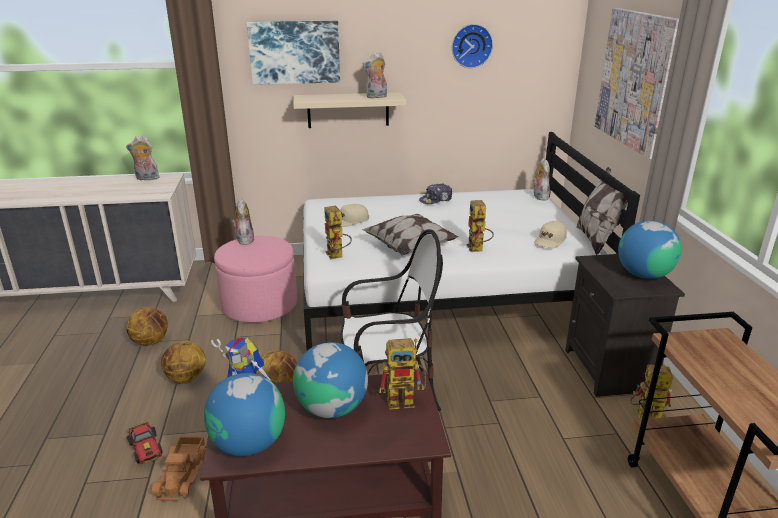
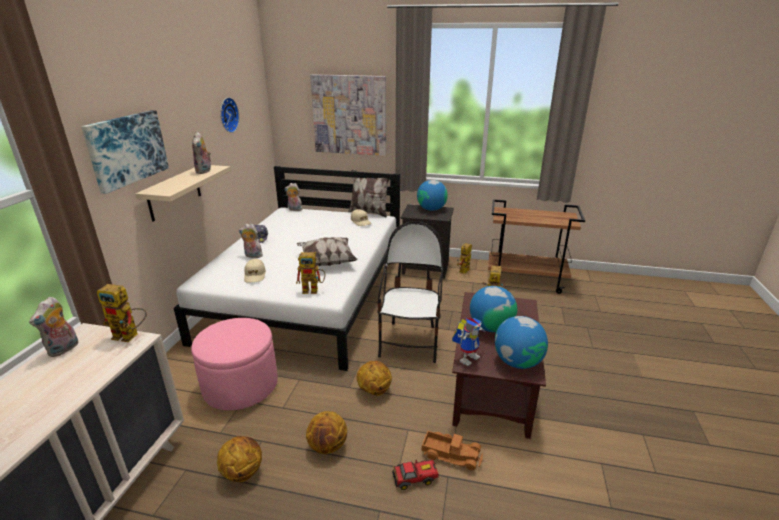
camera: 70 degrees left, 0 degrees up
(244, 240) = (205, 339): plush toy -> plush toy (252, 256)
(477, 250) = (351, 242): toy robot -> toy robot (131, 336)

